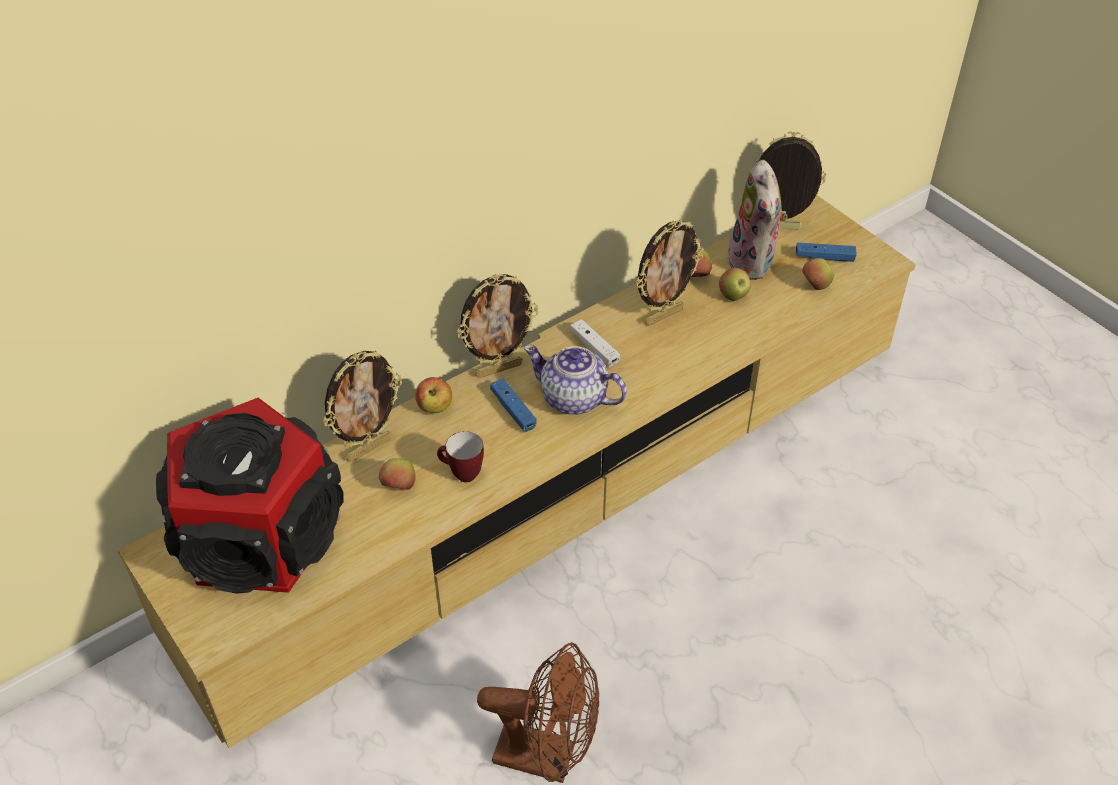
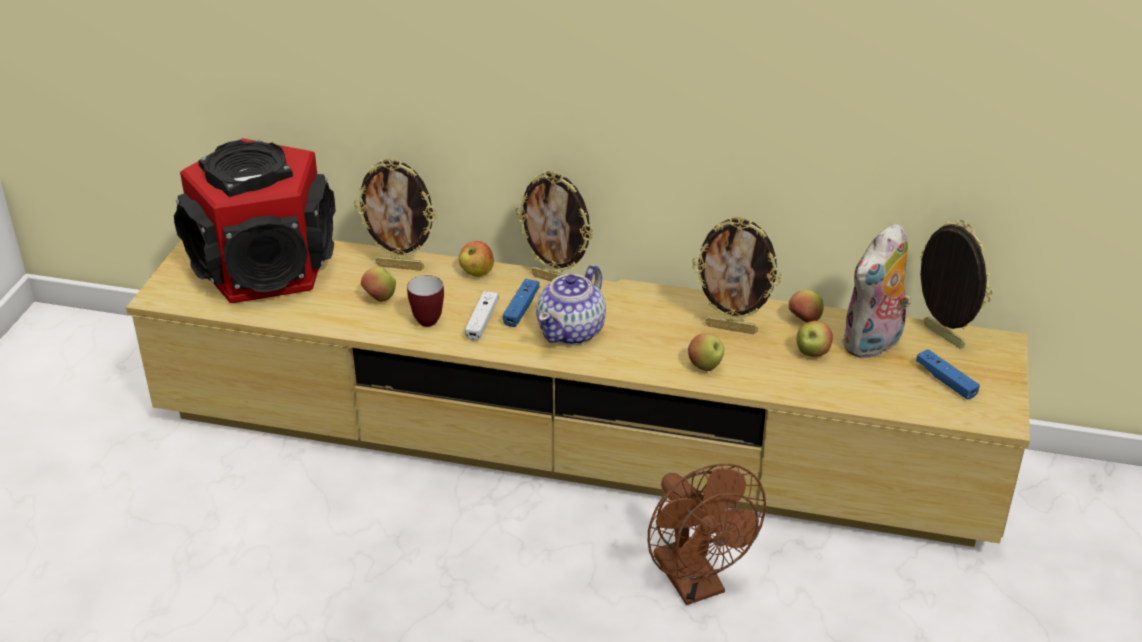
camera: 50 degrees right, 10 degrees down
(547, 757) = (305, 578): brown fan -> brown fan (695, 584)
(574, 399) = (572, 331): teapot -> teapot turned 135 degrees counterclockwise
(594, 348) = (642, 312): white game controller -> white game controller (482, 321)
(815, 286) = (898, 393): apple -> apple (705, 366)

